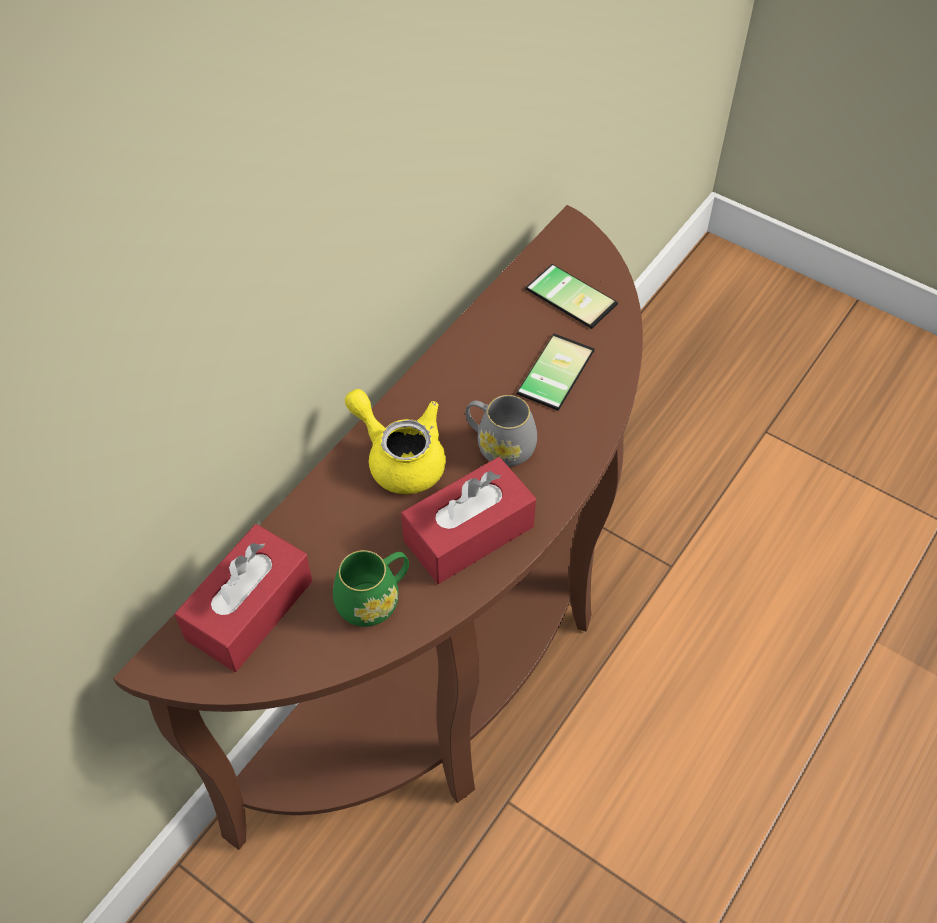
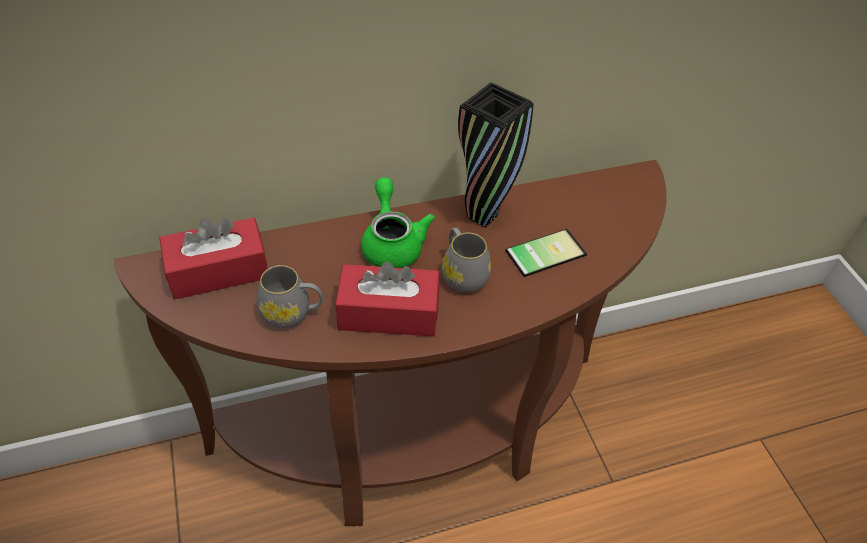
camera: 35 degrees right, 5 degrees down
(374, 599) = (292, 313): green mug -> grey mug
(400, 458) = (392, 243): yellow teapot -> green teapot
(461, 371) = (482, 216): none -> black vase
(574, 294) = (606, 214): phone -> none

